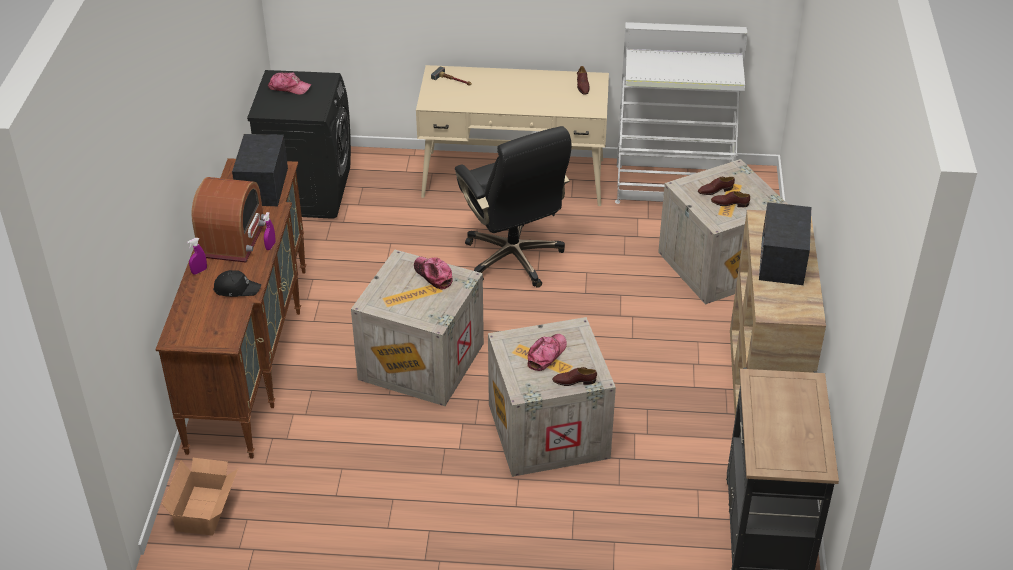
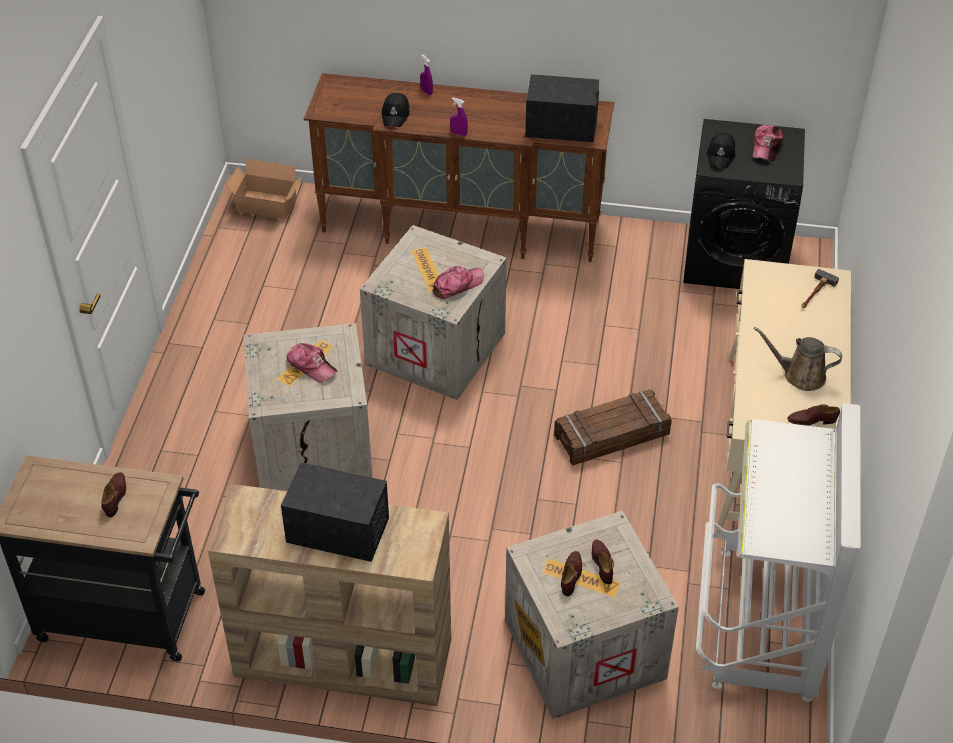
camera: 95 degrees right, 5 degrees up
(233, 239) = (474, 109): radio -> none
(299, 109) = (721, 155): none -> black cap
(511, 256) = (611, 434): black office chair -> crate
(539, 89) = (800, 375): none -> brown watering can
(574, 381) = (265, 384): brown shoe -> brown shoe (115, 496)

